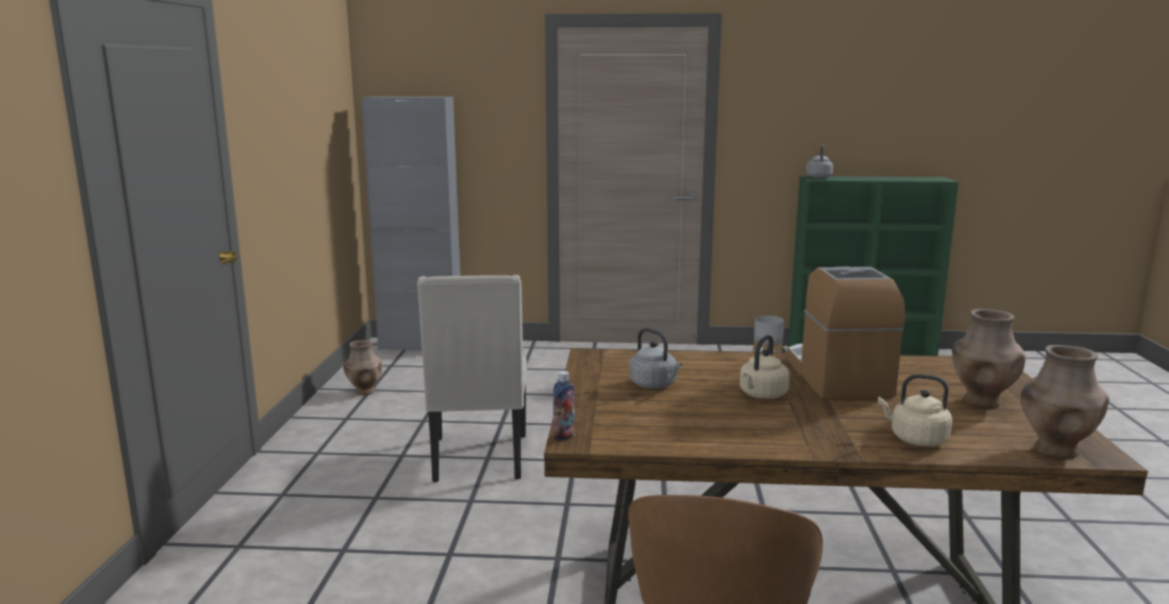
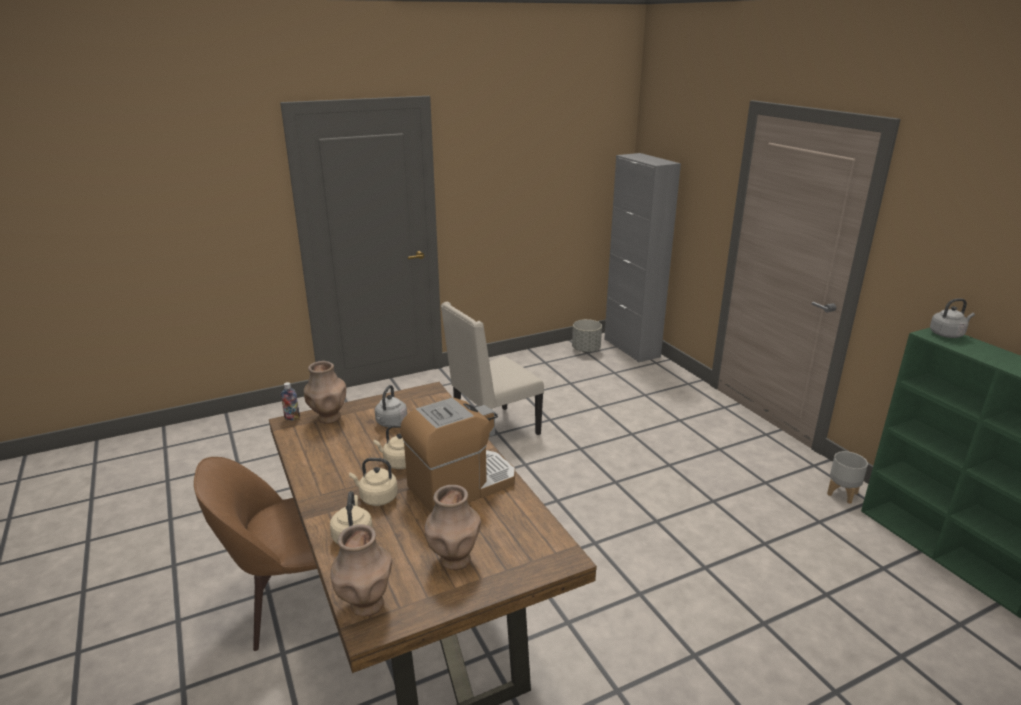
camera: 60 degrees right, 10 degrees up
(364, 392) = (540, 362): brown vase -> brown vase (328, 418)
(383, 364) = (586, 349): none -> grey planter
(837, 417) = (376, 498): none -> beige kettle

